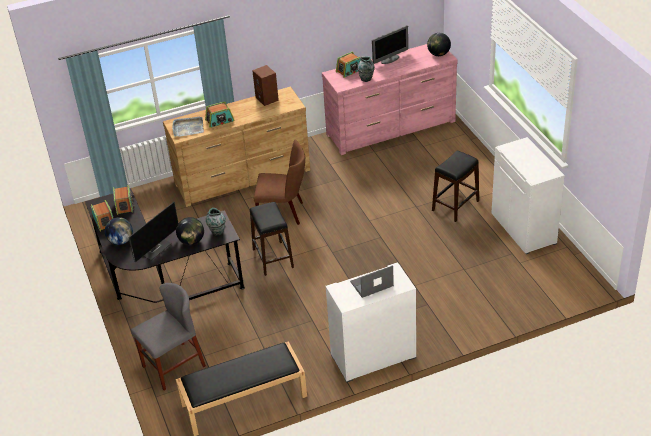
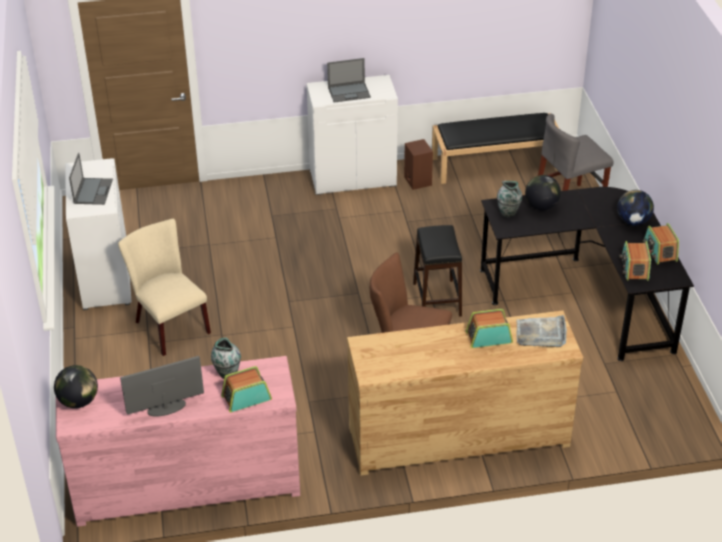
camera: 170 degrees left, 0 degrees up
(155, 248) = (588, 206): monitor -> none
(267, 99) = (403, 365): brown speaker -> brown speaker (417, 180)
(456, 206) = (168, 325): black stool -> beige chair
(524, 158) = (93, 191): none -> laptop

